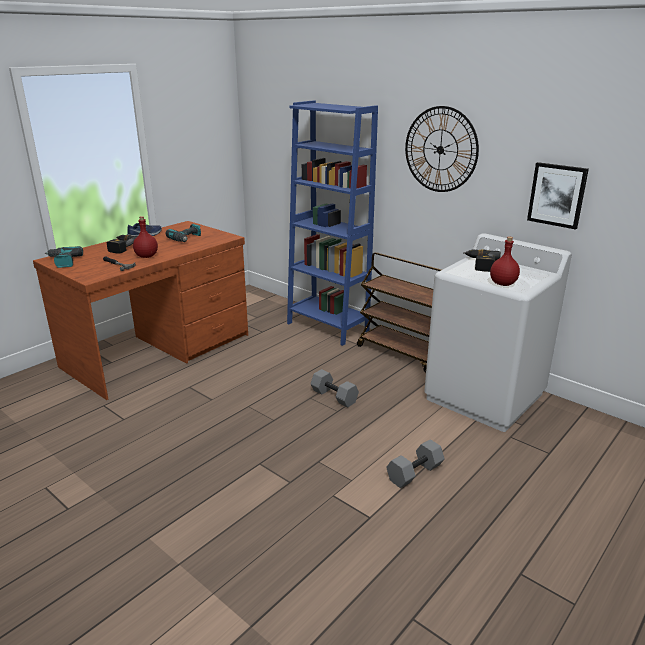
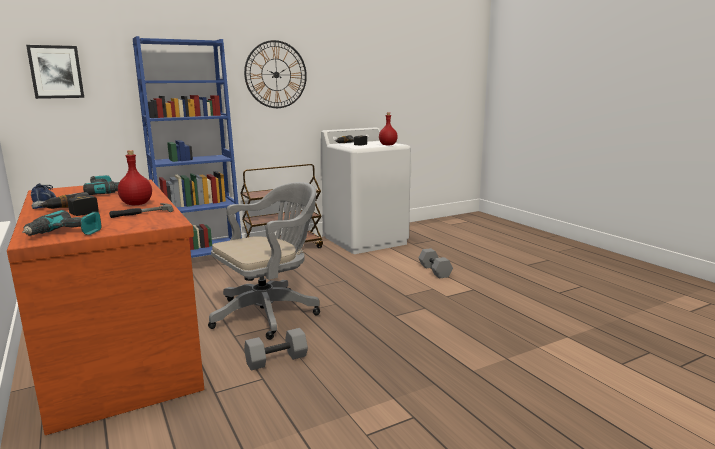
camera: 70 degrees left, 10 degrees down
(238, 390) = (269, 312): none -> grey office chair
(333, 396) = (322, 279): grey dumbbell -> grey dumbbell (276, 360)
(557, 195) = (360, 94): picture -> picture (56, 72)

